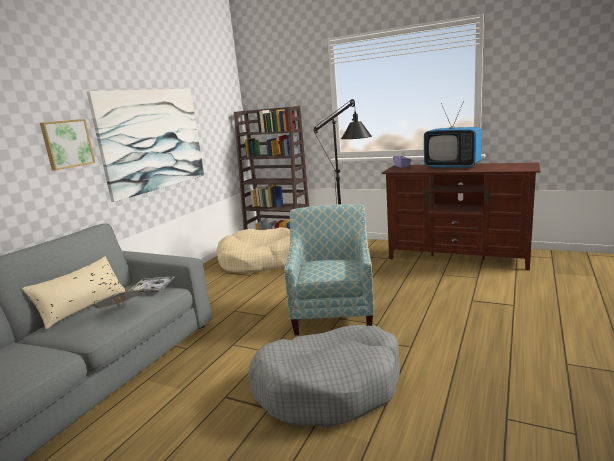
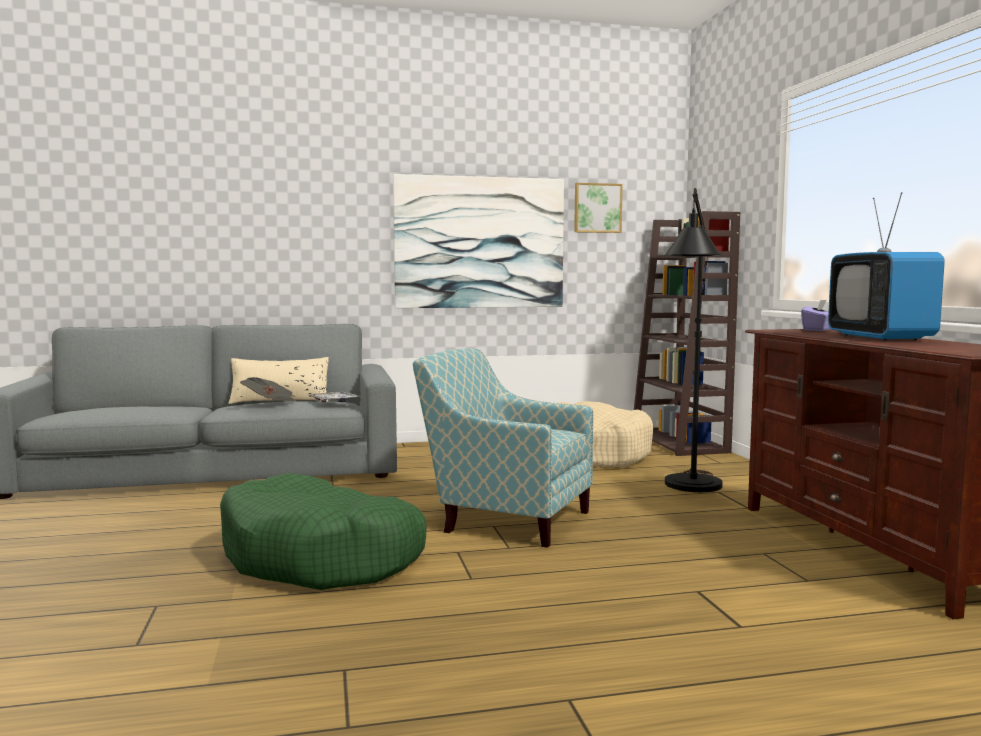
camera: 50 degrees right, 10 degrees down
(67, 144) = (353, 230): picture -> picture (597, 208)
(329, 387) = (321, 558): grey dog bed -> green dog bed
(333, 312) = (505, 519): armchair -> armchair turned 120 degrees counterclockwise

